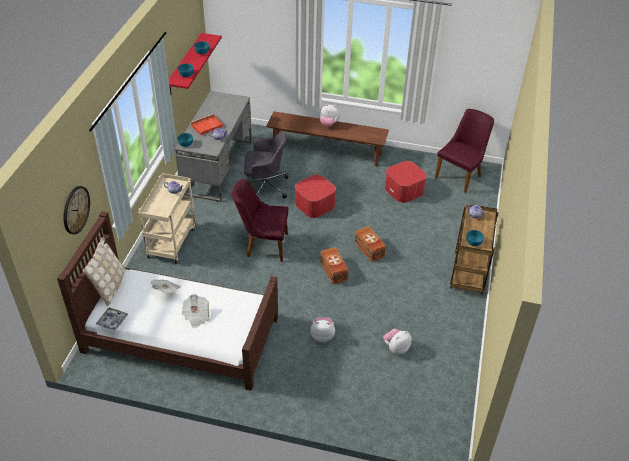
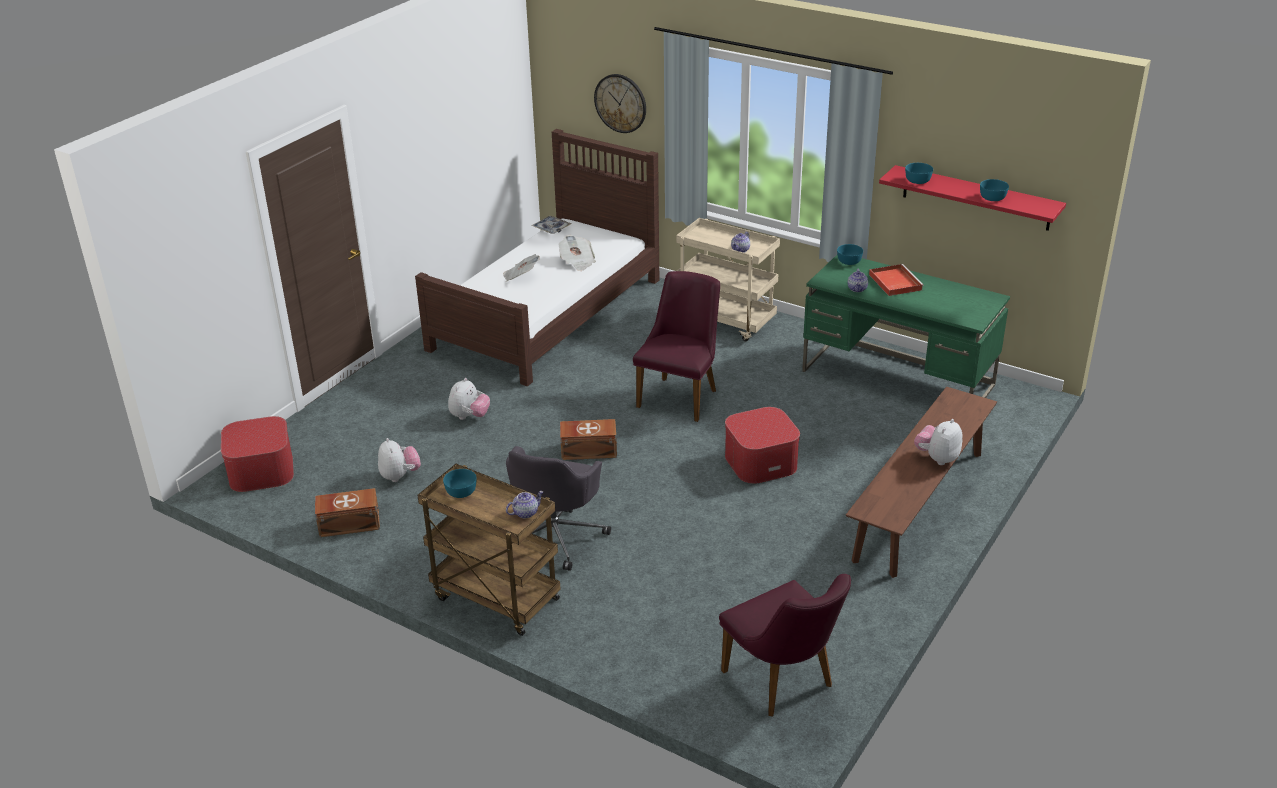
camera: 110 degrees right, 10 degrees down
(110, 287) = (610, 231): beige pillow -> none
(218, 167) = (898, 378): grey desk -> green desk
(265, 186) = (829, 418): grey office chair -> grey office chair (555, 536)
(369, 250) = (617, 497): brown storage box -> brown storage box (348, 523)
(404, 190) = (763, 581): ottoman -> ottoman (261, 470)

